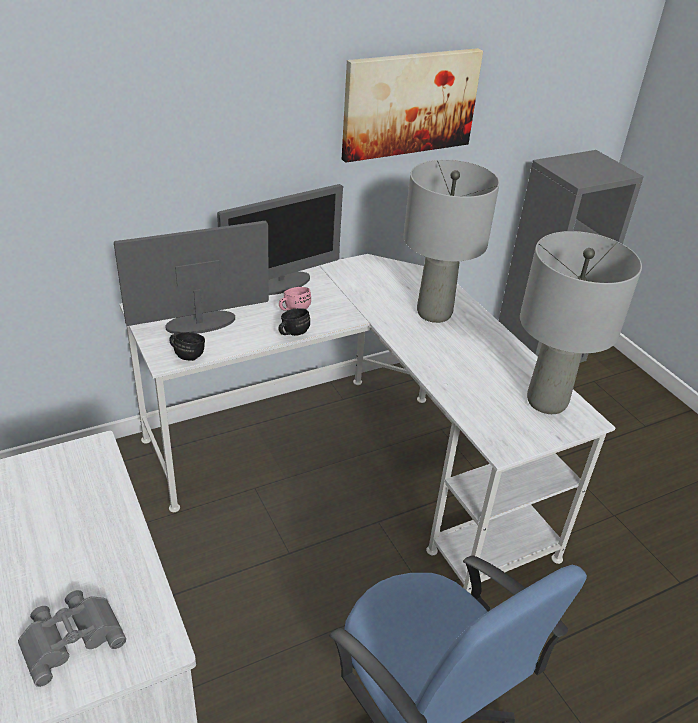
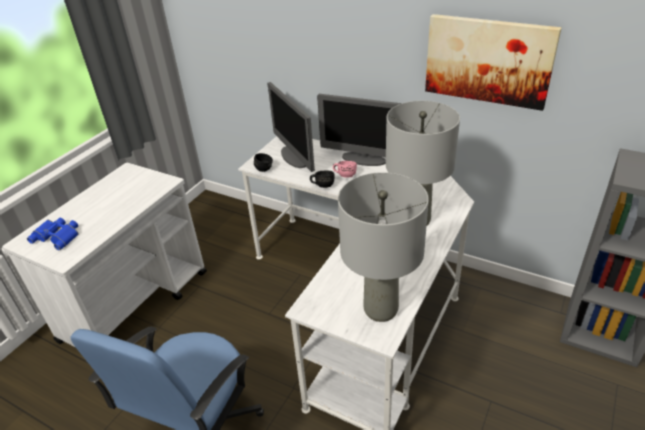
camera: 60 degrees right, 0 degrees up
(71, 636) = (58, 236): grey binoculars -> blue binoculars
(200, 323) = (294, 157): monitor -> monitor turned 150 degrees counterclockwise

